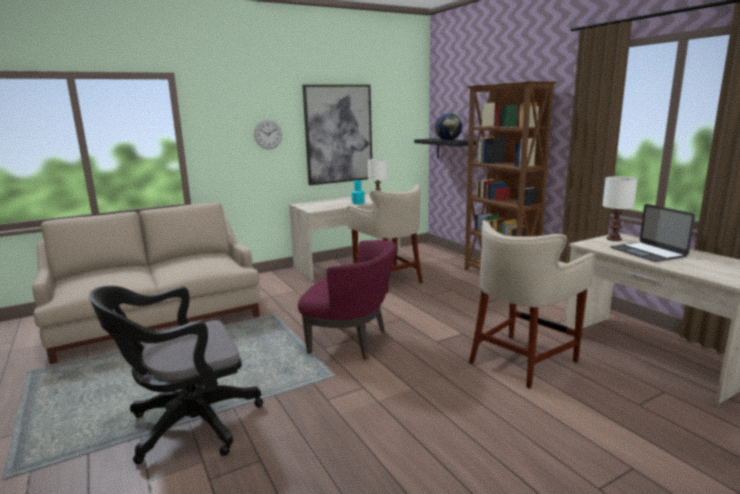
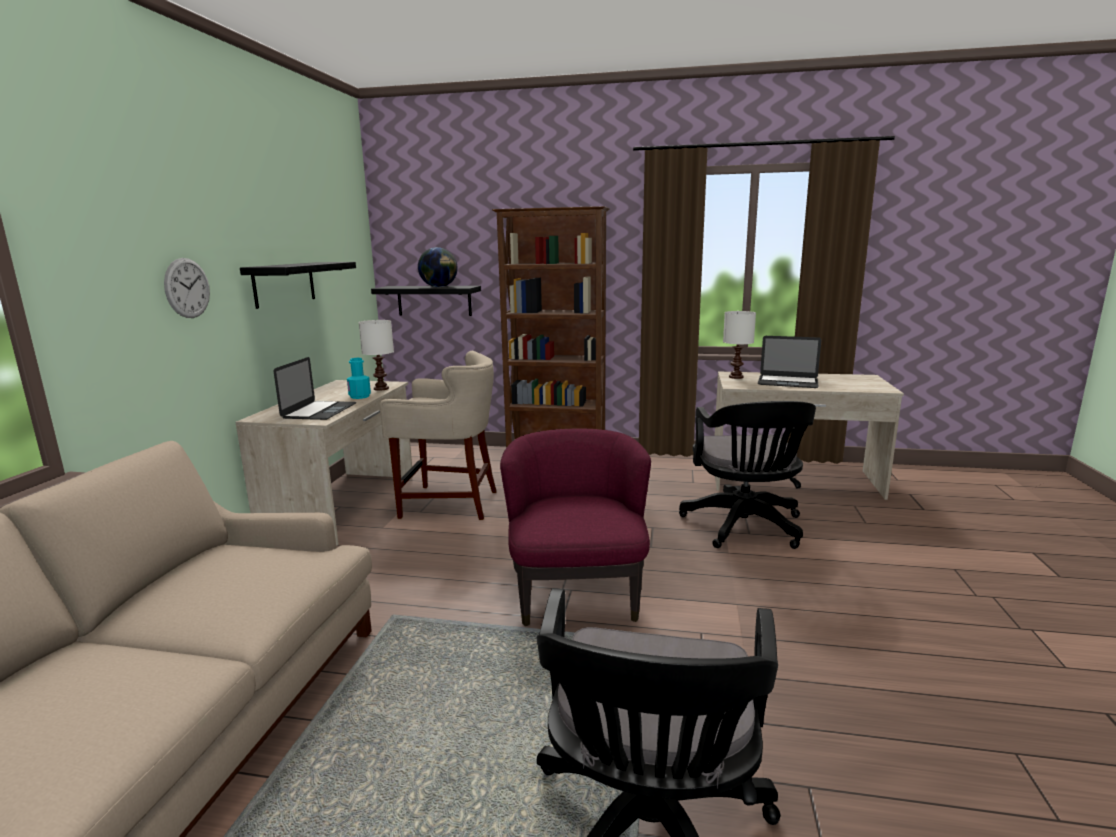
camera: 50 degrees left, 0 degrees up
(325, 206) = (319, 411): none -> laptop
(338, 134) = (284, 284): picture -> black shelf
(351, 342) = (576, 594): purple armchair -> purple armchair turned 60 degrees counterclockwise
(522, 360) = (745, 528): beige stool -> black office chair

